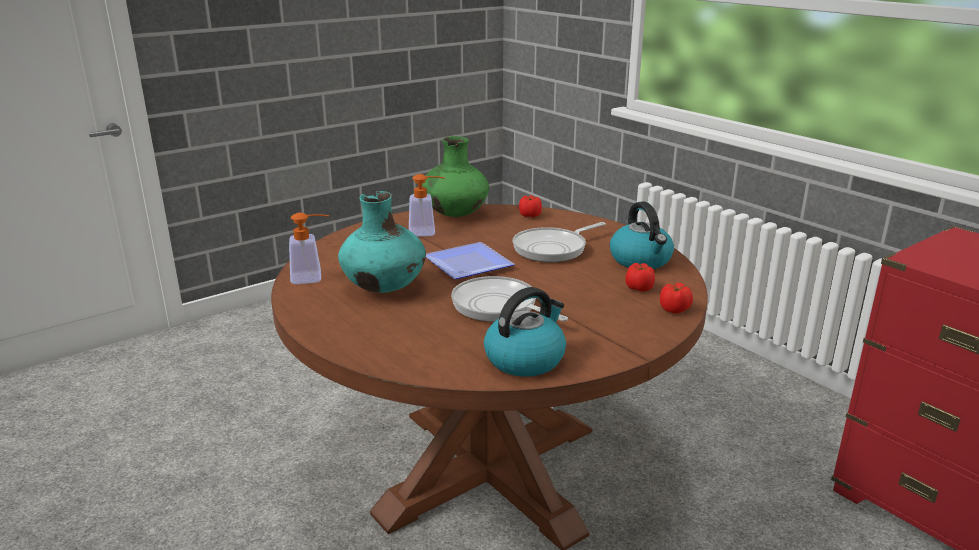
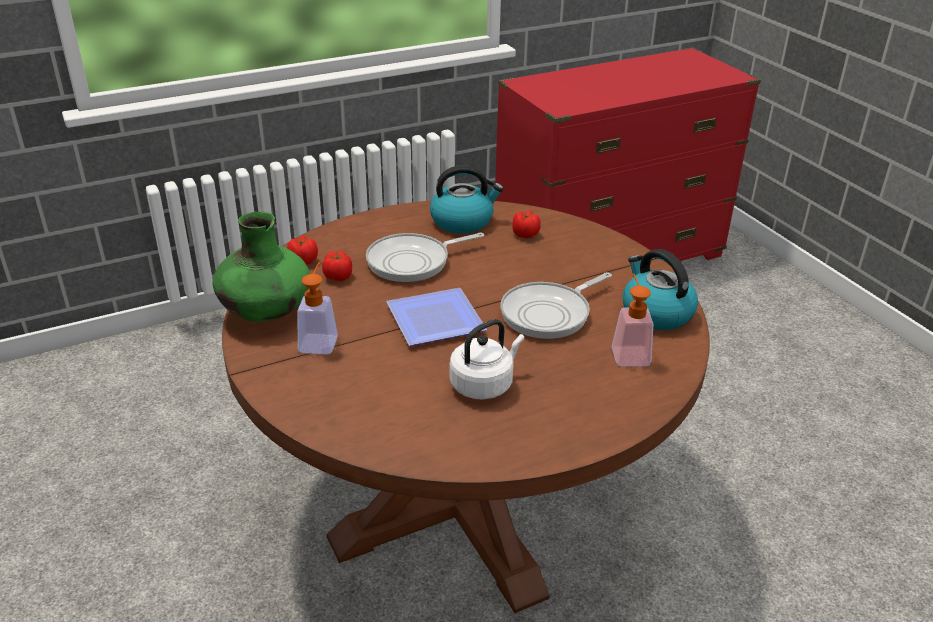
camera: 80 degrees left, 10 degrees up
(313, 278) = (436, 443): soap dispenser -> soap dispenser (629, 352)
(385, 288) = (484, 384): turquoise vase -> white kettle
(553, 248) = (413, 262): frying pan -> frying pan turned 90 degrees clockwise
(675, 309) = (571, 227): tomato -> tomato (338, 276)

